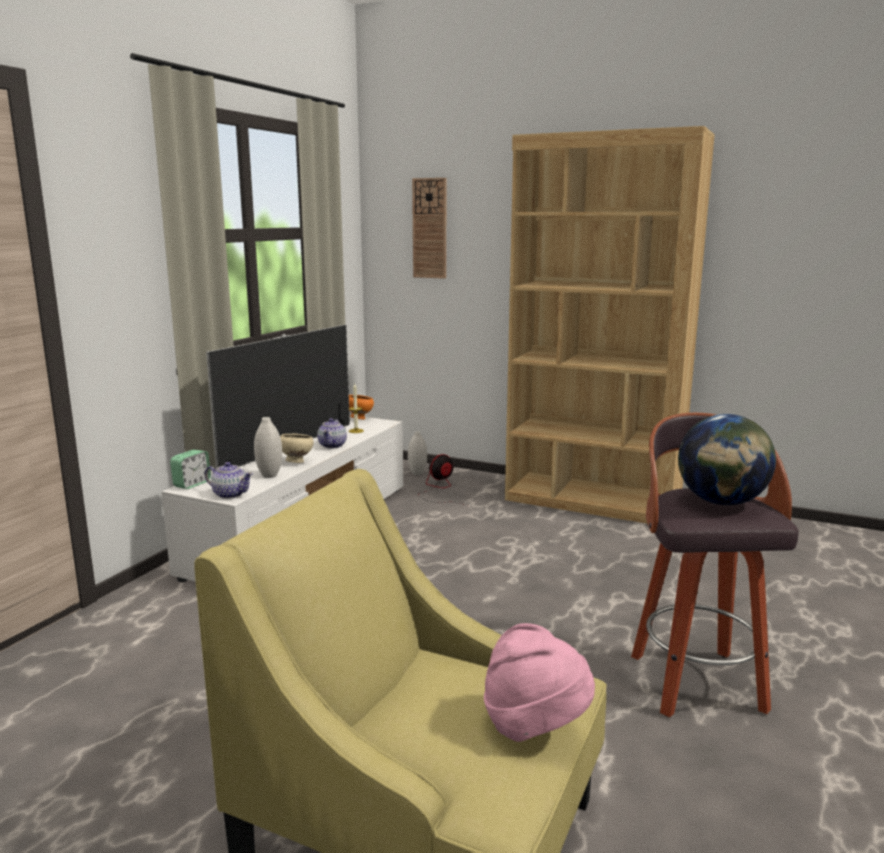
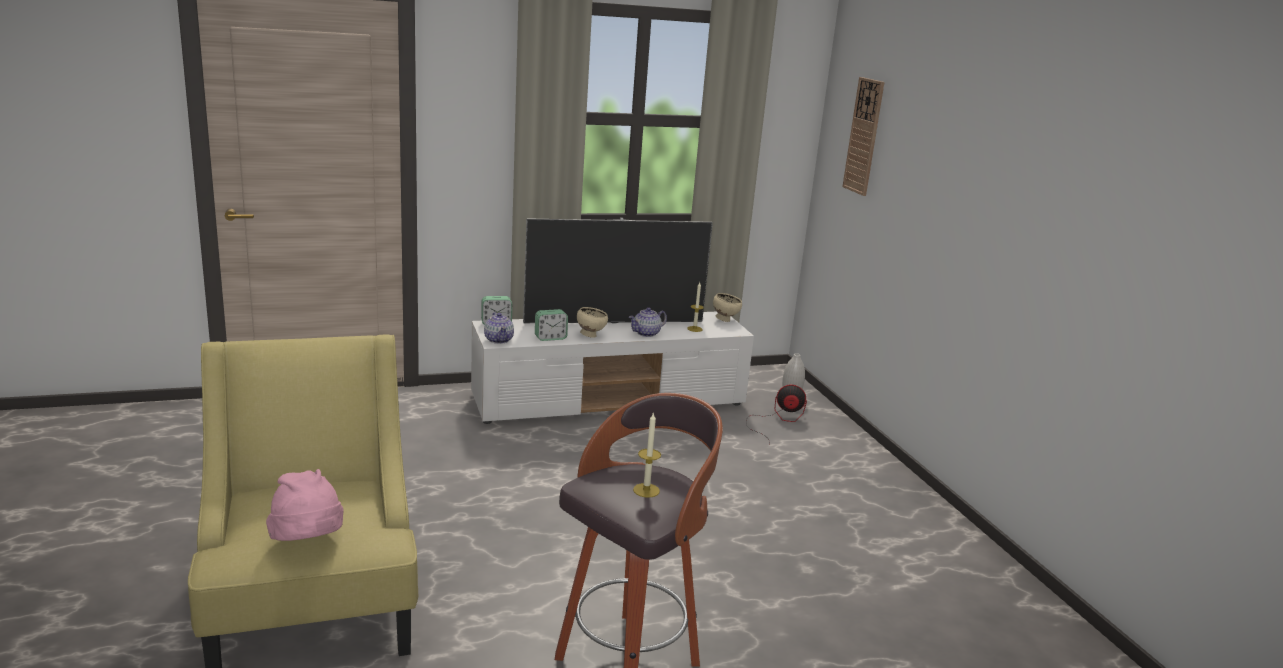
camera: 45 degrees right, 5 degrees up
(269, 476) = (550, 338): white vase -> alarm clock
(359, 419) = (725, 320): orange bowl -> beige bowl
(593, 502) = (897, 500): brown bookcase -> none
(721, 502) = (646, 490): globe -> candle

